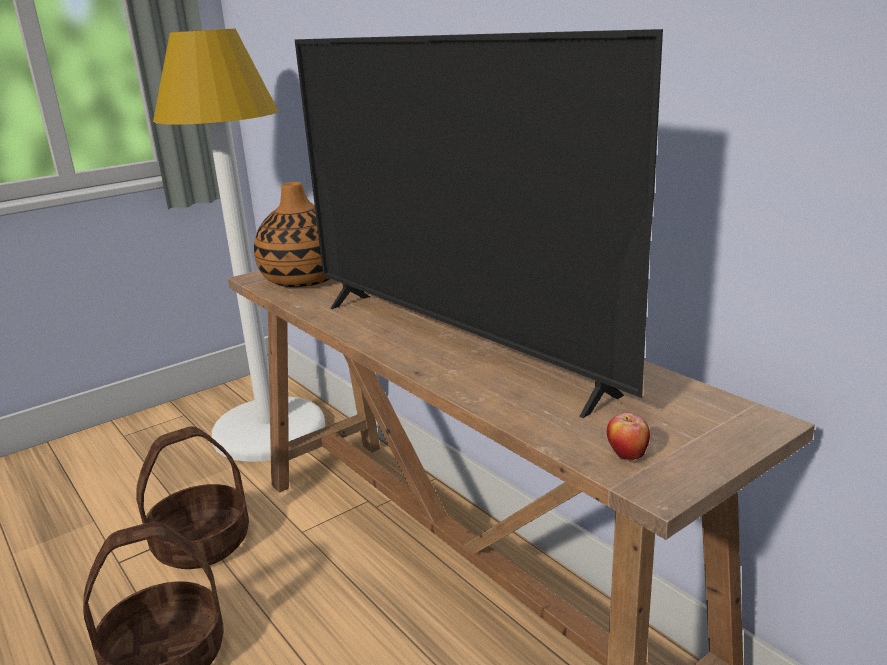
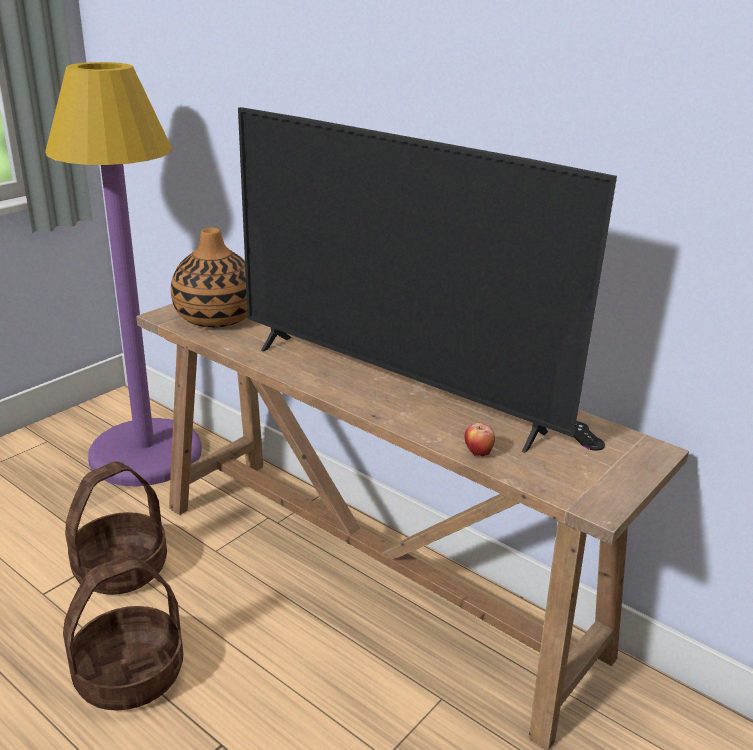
camera: 15 degrees left, 5 degrees up
(269, 431) = (146, 454): white floor lamp -> purple floor lamp
(626, 456) = (569, 483): apple -> apple (478, 453)
(671, 402) = (584, 436): none -> black game controller

